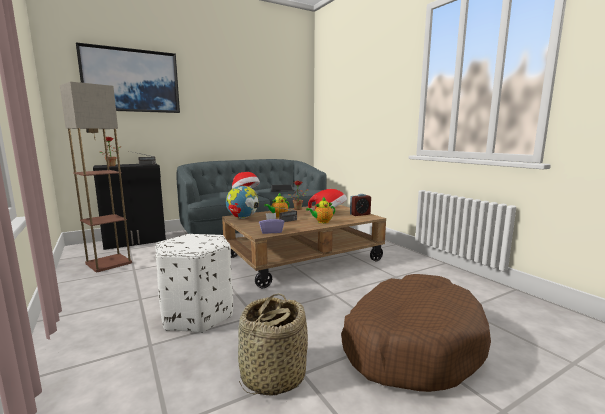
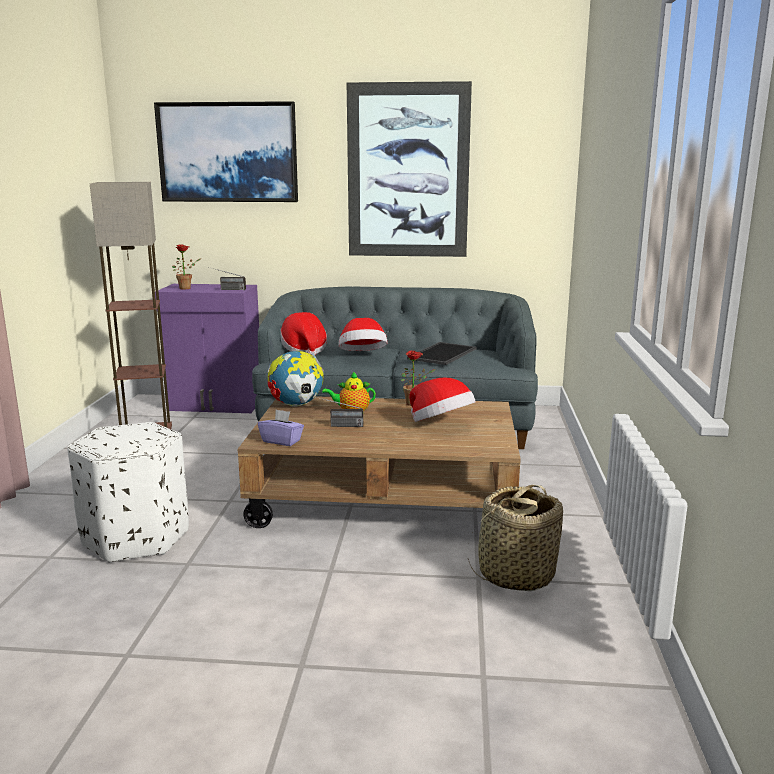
camera: 35 degrees right, 5 degrees up
(135, 241) = (216, 405): black cabinet -> purple cabinet
(208, 195) = (304, 351): none -> hat
(239, 98) = (408, 171): none -> picture
(272, 376) = (98, 642): basket -> basket (515, 575)
(322, 222) = (391, 440): teapot -> none
(360, 214) = (491, 439): alarm clock -> none
(411, 344) = (303, 683): brown dog bed -> none

